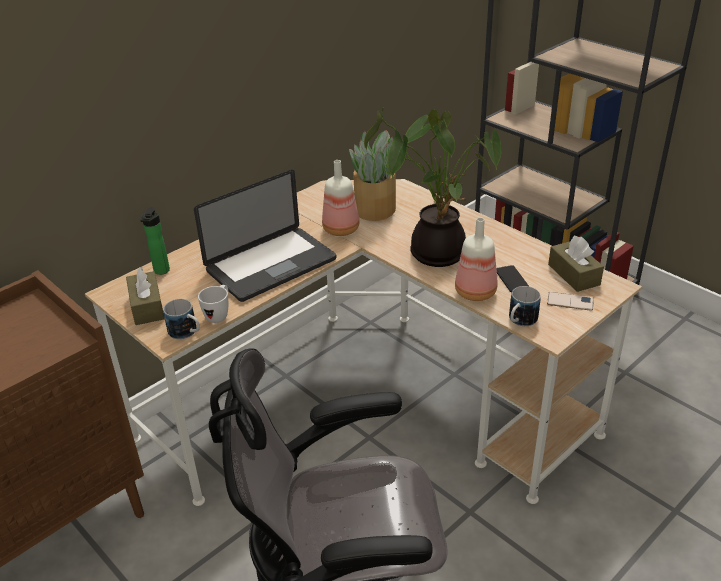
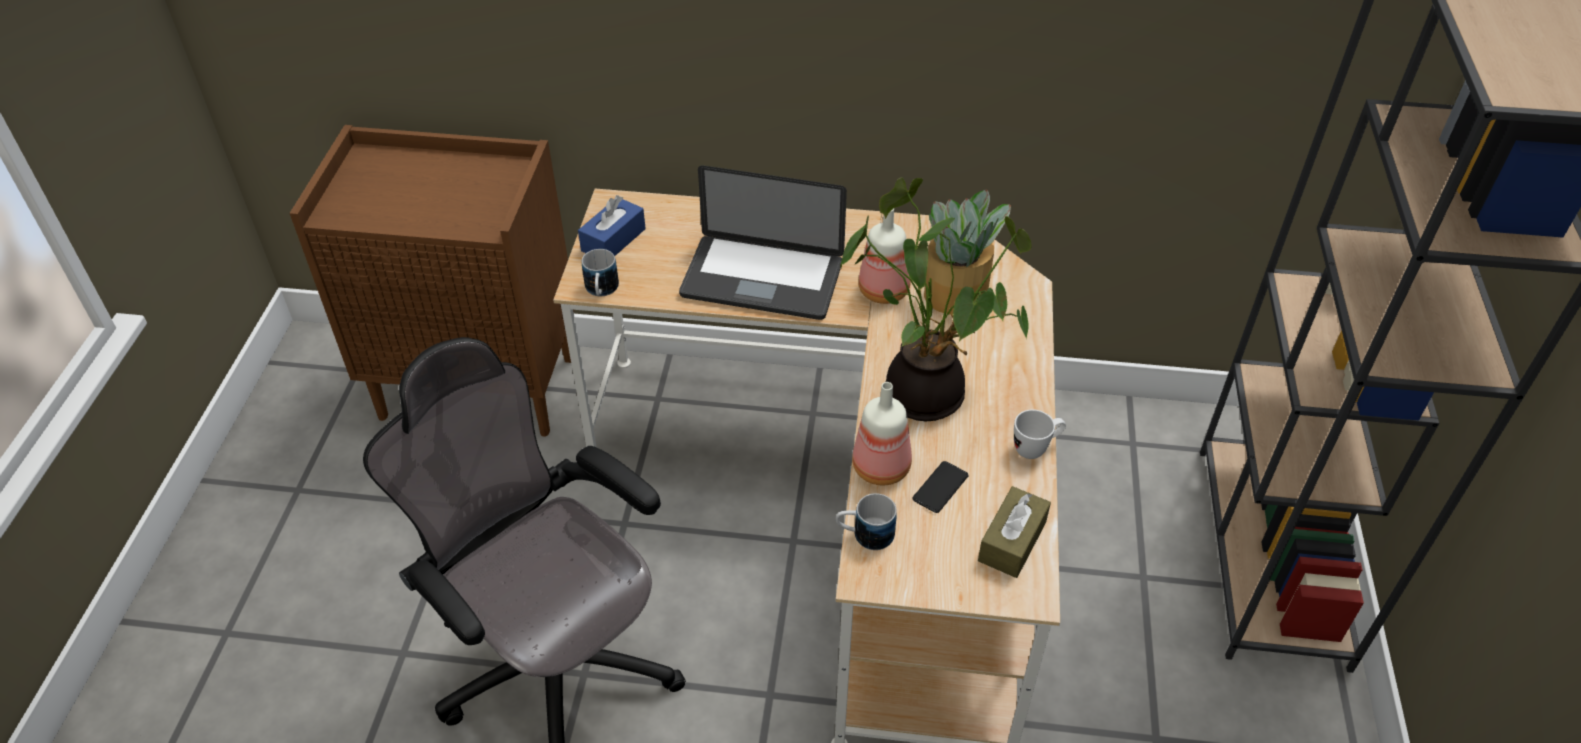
camera: 50 degrees right, 10 degrees up
(147, 307) = (613, 240): brown tissue box -> blue tissue box
(161, 272) = (673, 212): bottle -> none
(219, 314) = (648, 294): white mug -> white mug (1036, 448)
(570, 301) = (950, 563): phone -> none

